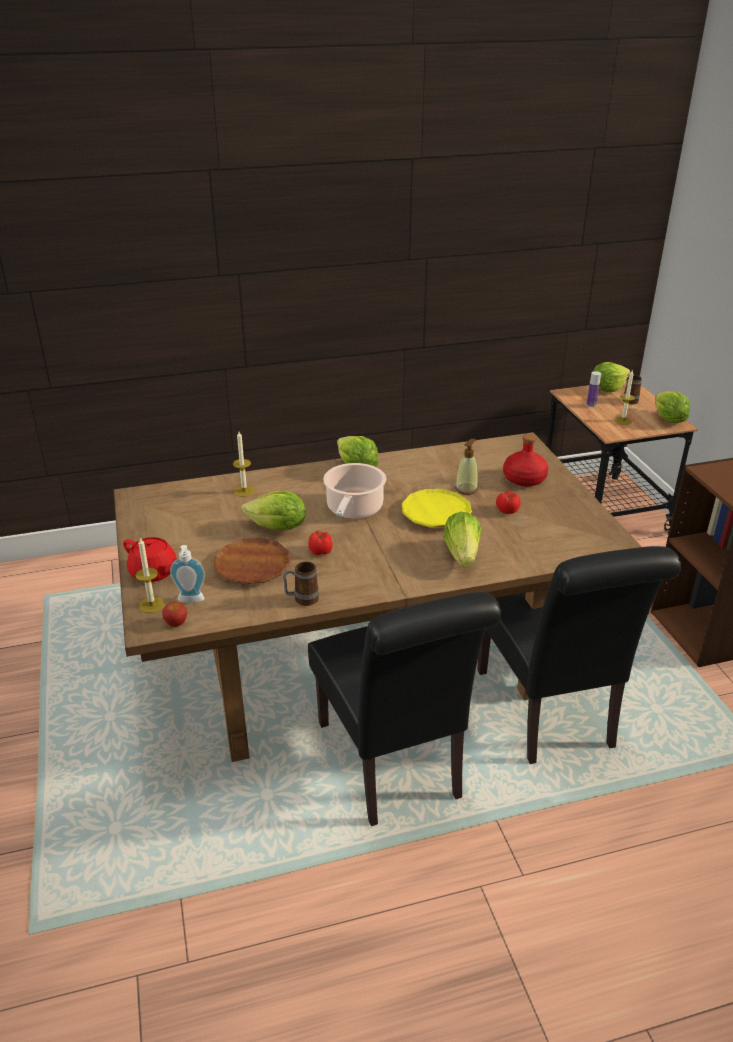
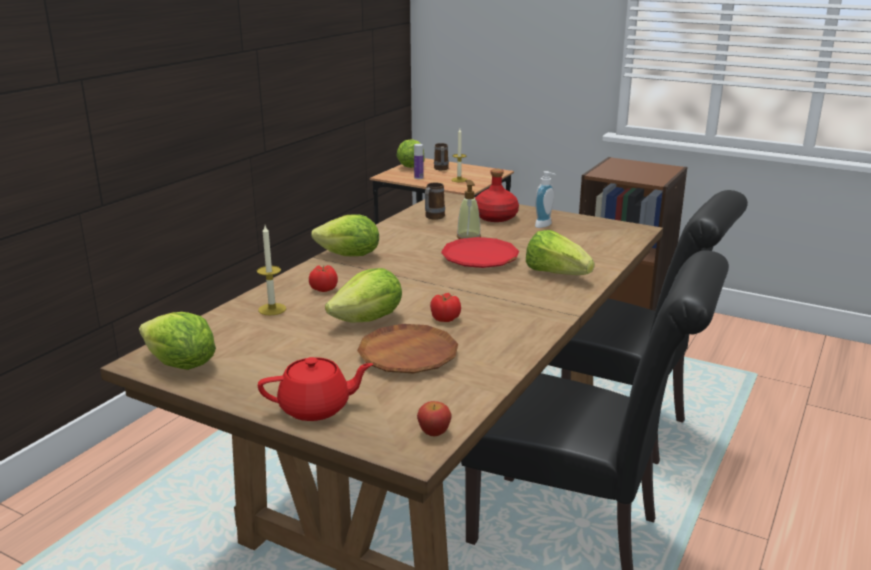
camera: 45 degrees left, 10 degrees down
(151, 605) = (374, 433): candle -> none
(190, 601) = (408, 409): soap dispenser -> soap dispenser (545, 225)
(301, 600) = (506, 356): mug -> mug (433, 217)
(354, 509) = (409, 281): cooking pot -> none
(436, 513) = (479, 258): yellow plate -> red plate
(507, 510) = (525, 238): tomato -> tomato (323, 289)
(668, 420) = (487, 171): lettuce -> lettuce (180, 365)

